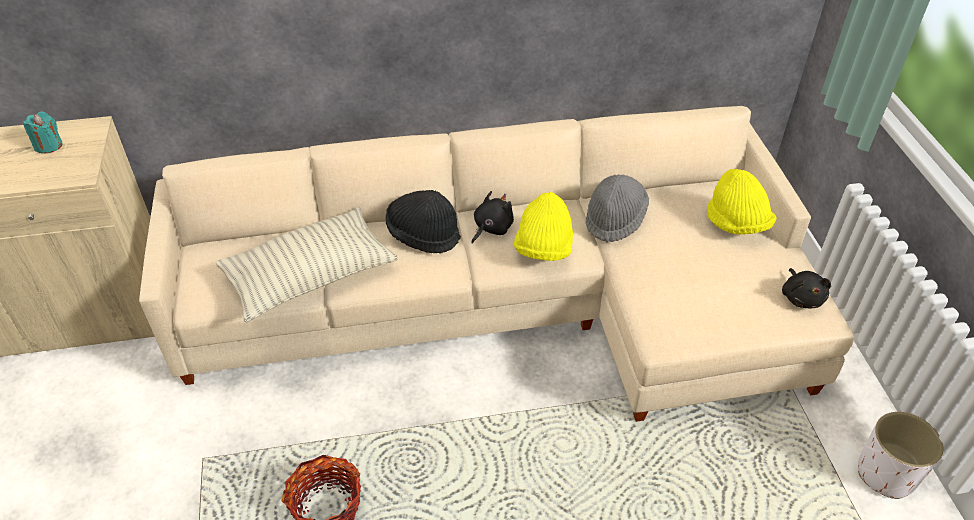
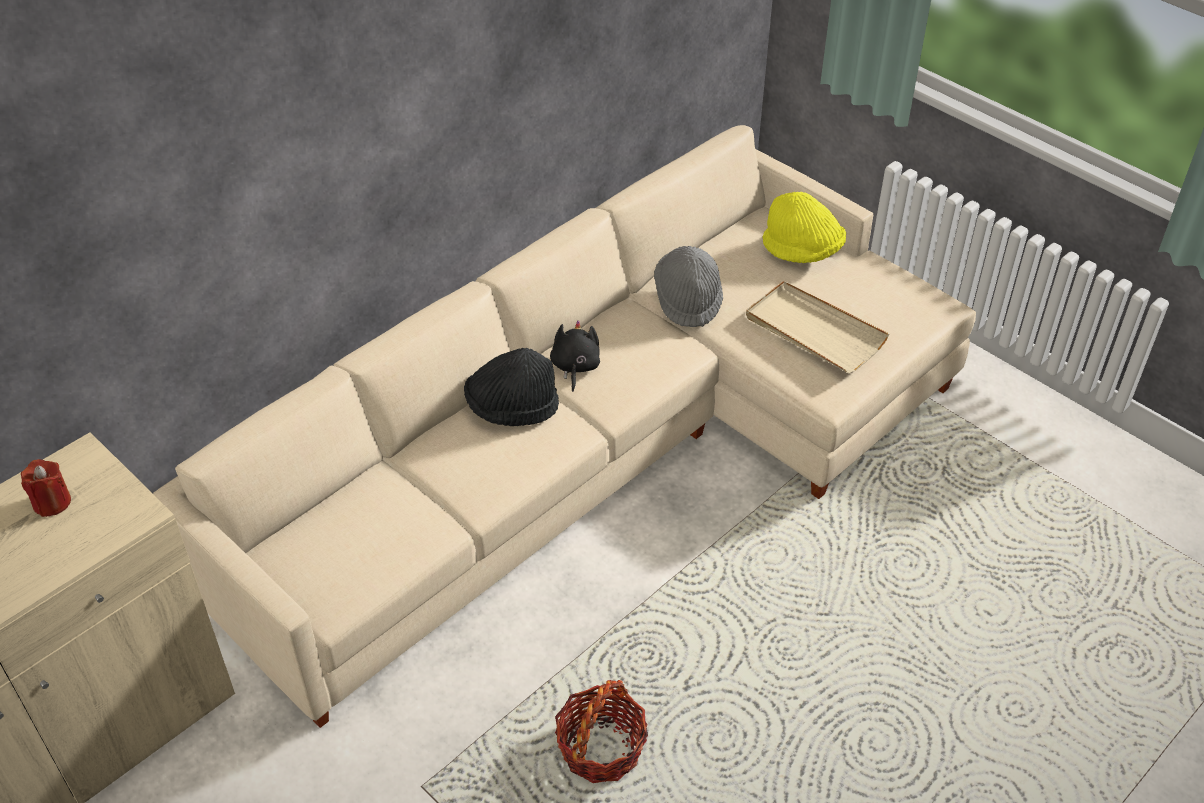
camera: 35 degrees left, 0 degrees up
(49, 145) = (52, 502): turquoise candle -> red candle
(310, 277) = (431, 513): pillow -> none
(543, 248) = (648, 362): yellow hat -> none
(690, 285) = (814, 331): none -> beige tray
(801, 297) = (912, 296): black plush toy -> none
(886, 474) = (1051, 429): white planter -> none

